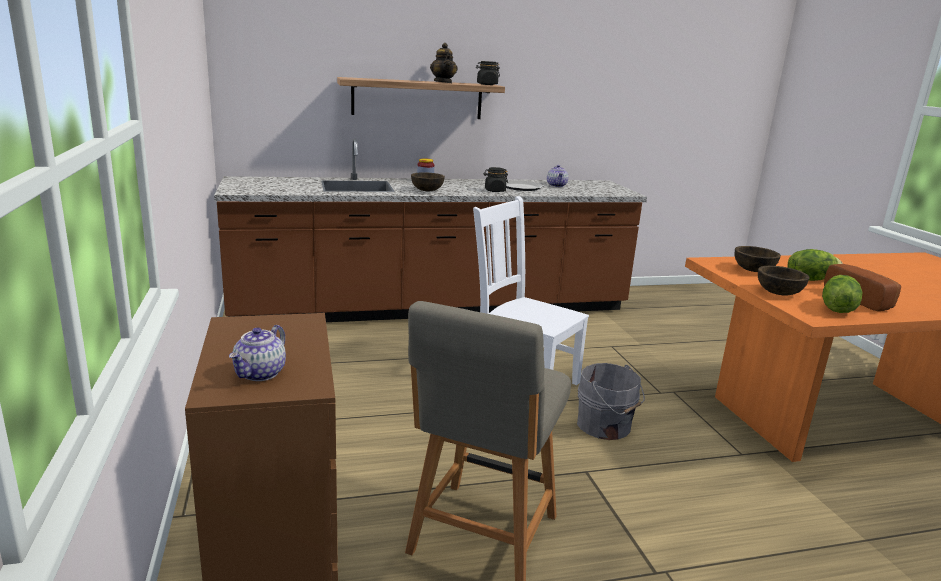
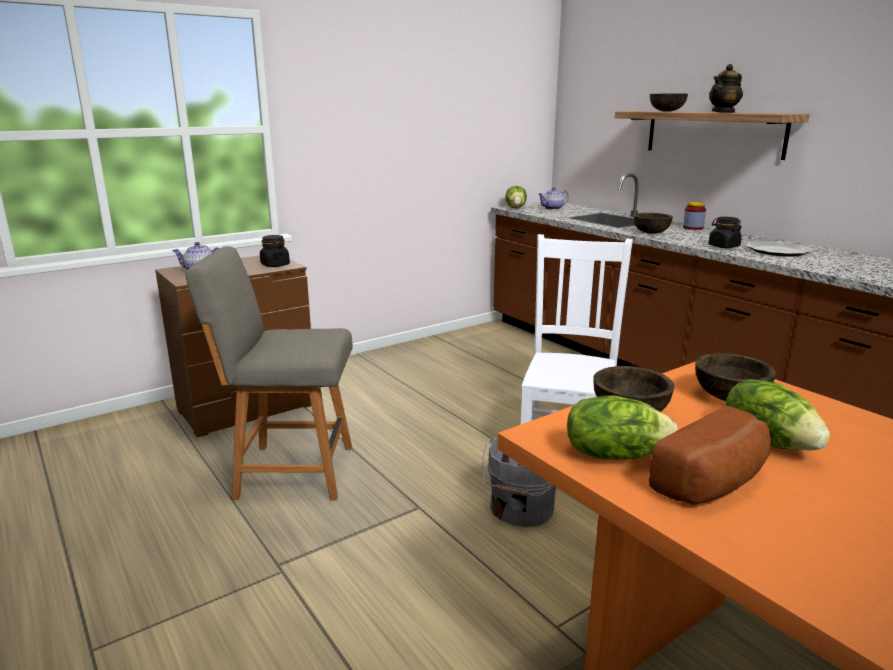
camera: 70 degrees right, 0 degrees up
(241, 190) = (516, 208): none -> lettuce
(385, 79) = (667, 111): none -> brown bowl
(487, 84) = (778, 113): black jar -> black jar (275, 265)
(557, 185) = (844, 260): teapot -> teapot (552, 208)

